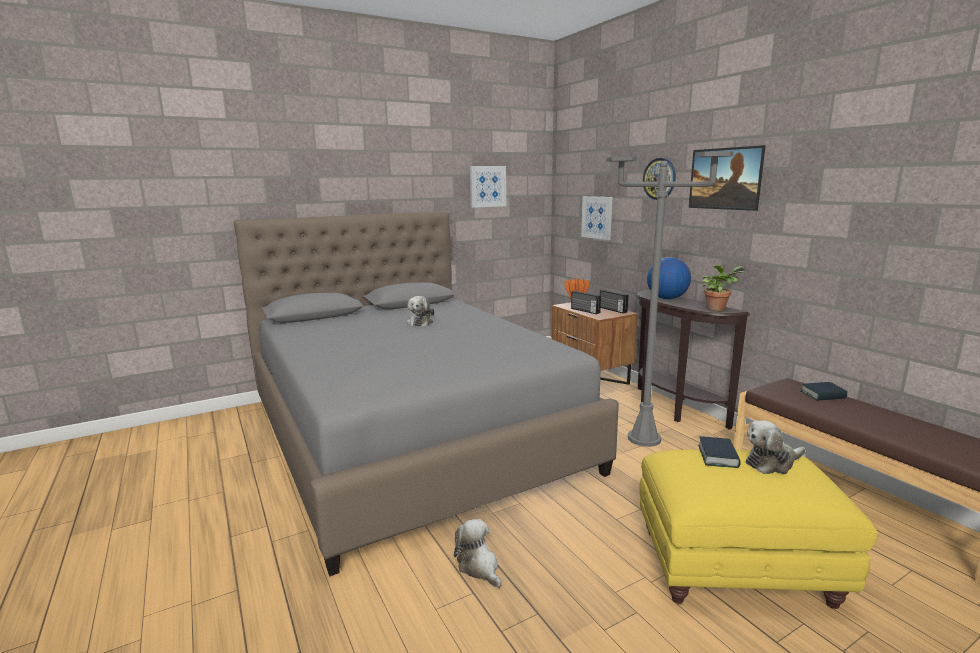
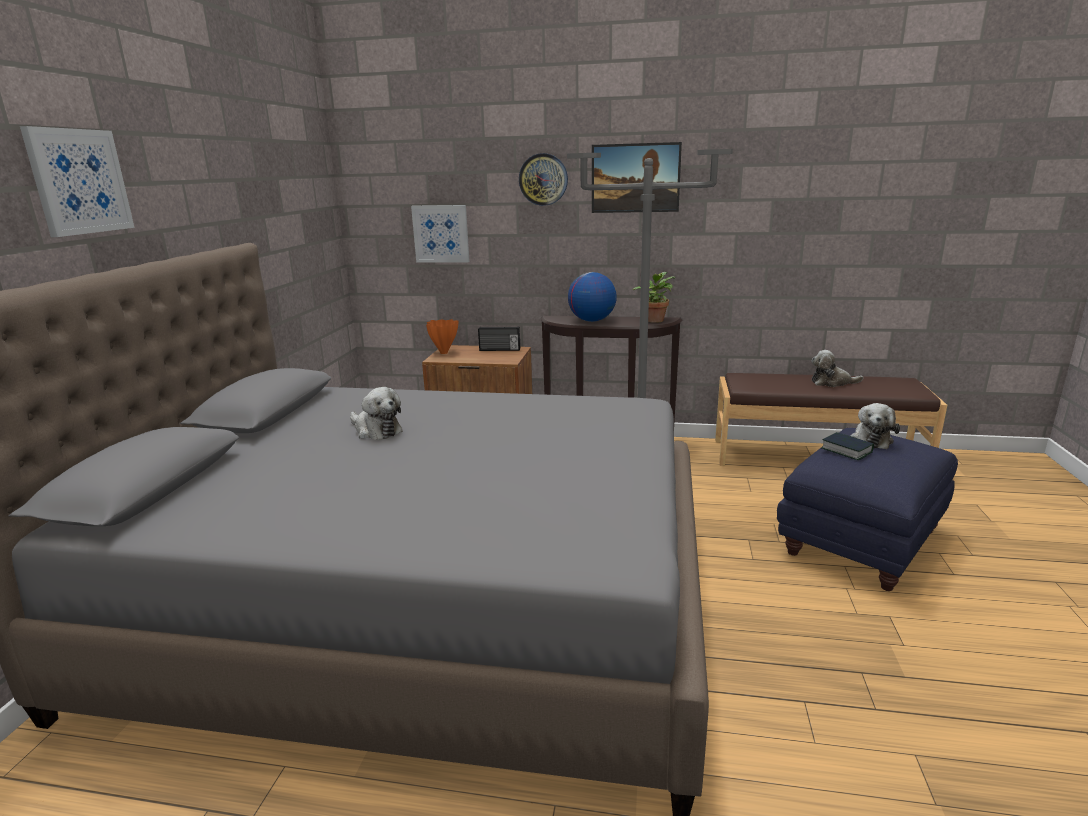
camera: 50 degrees left, 5 degrees up
(479, 566) = (763, 677): plush toy -> plush toy (831, 382)
(487, 186) = (277, 197): picture -> picture (79, 181)
(585, 311) = (477, 358): radio -> none
(737, 567) = (861, 541): yellow ottoman -> blue ottoman
(823, 395) = (774, 378): book -> none

